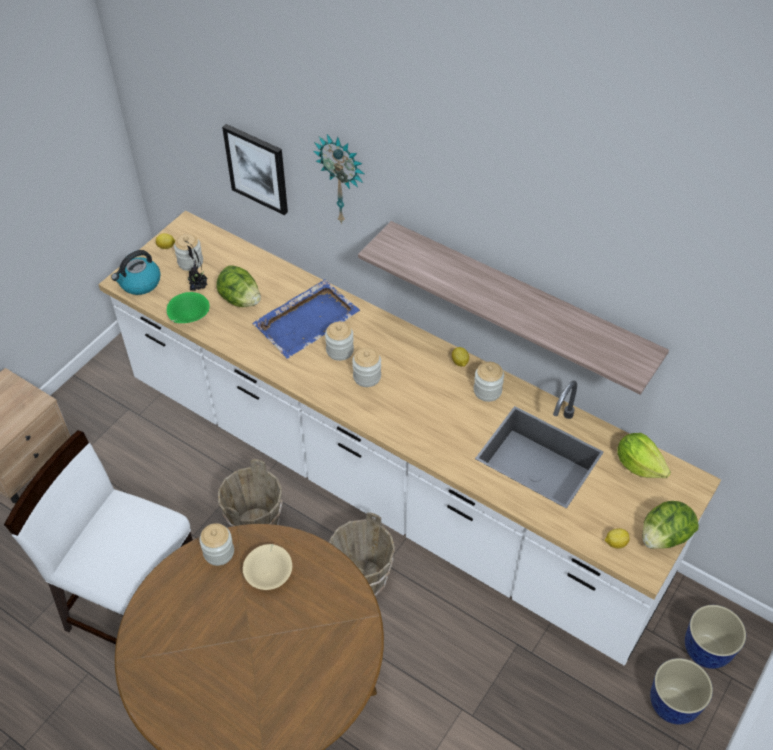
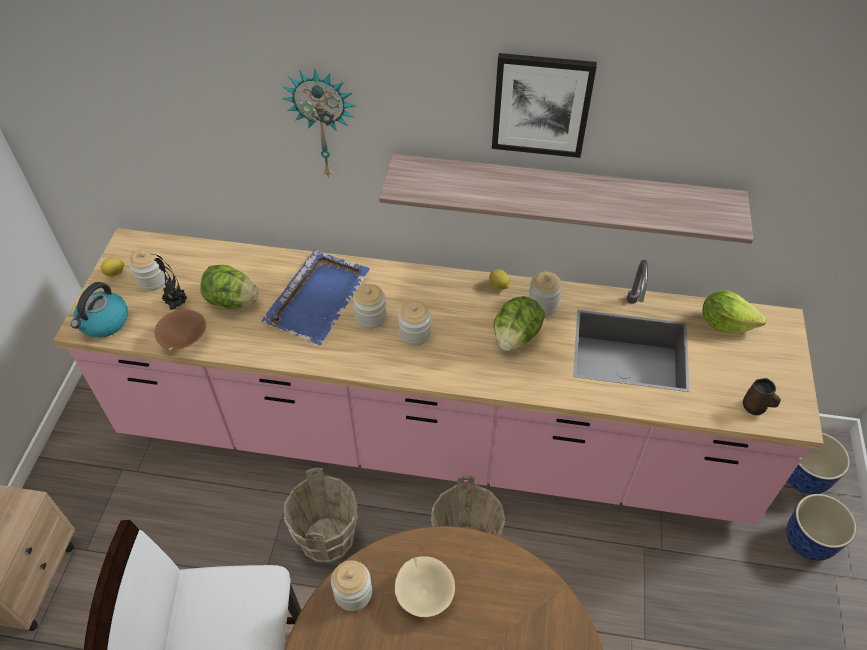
camera: 25 degrees left, 0 degrees up
(189, 318) = (184, 341): green bowl -> brown bowl
(257, 168) = (206, 146): picture -> picture (541, 105)
(386, 479) = (433, 436): white counter -> pink counter
(615, 543) = (755, 407): lemon -> brown mug
(664, 537) = (792, 383): lettuce -> lettuce (516, 337)

